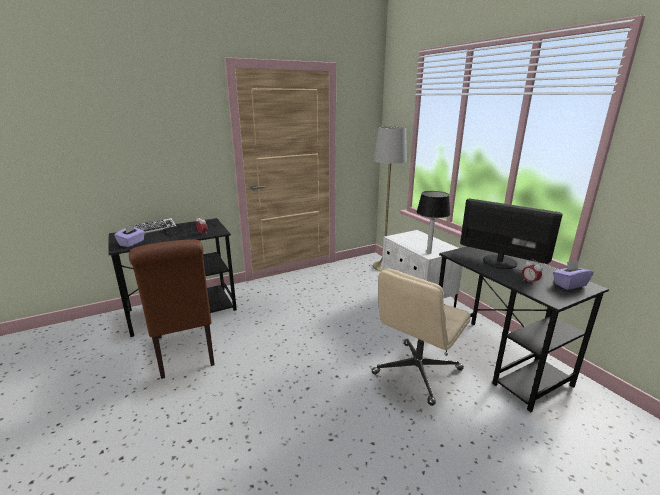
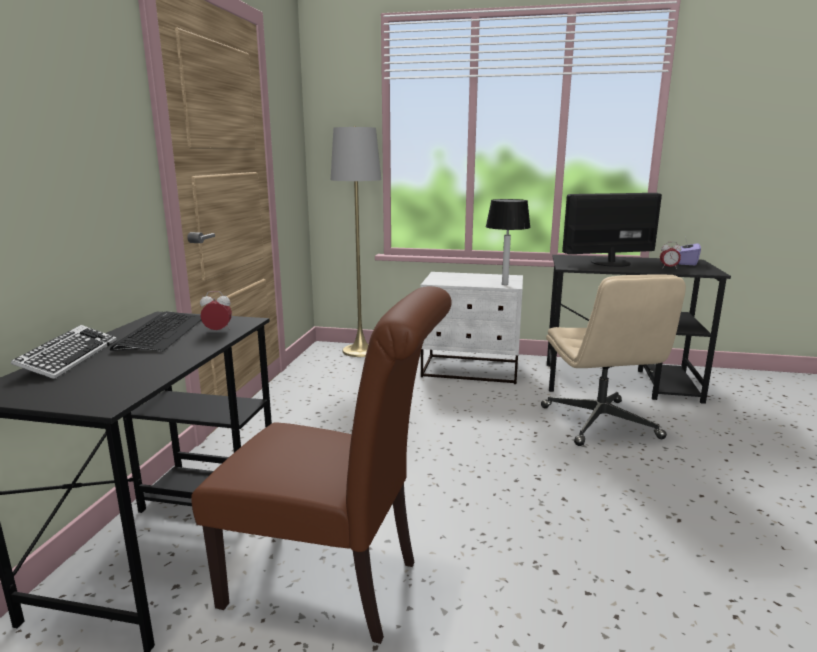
camera: 50 degrees left, 5 degrees down
(132, 243) = (108, 387): purple tissue box -> none

